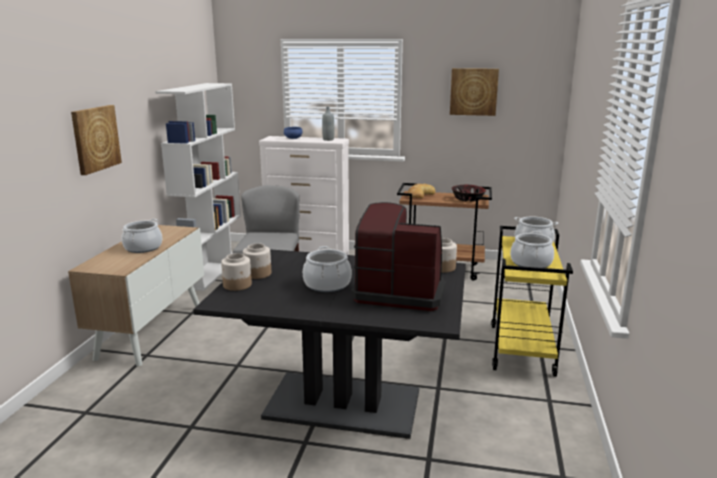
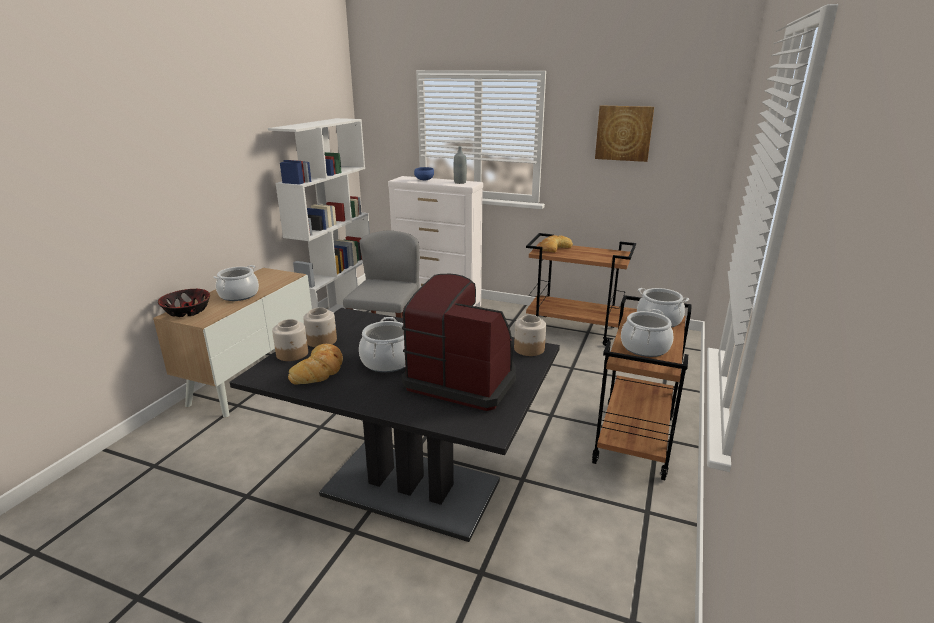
camera: 10 degrees right, 5 degrees up
(95, 138) = (190, 179): picture -> none
(270, 294) = (320, 369): none -> bread
(468, 199) = (606, 256): bowl -> bowl (187, 311)
(522, 350) = (635, 440): yellow cart -> brown cart

